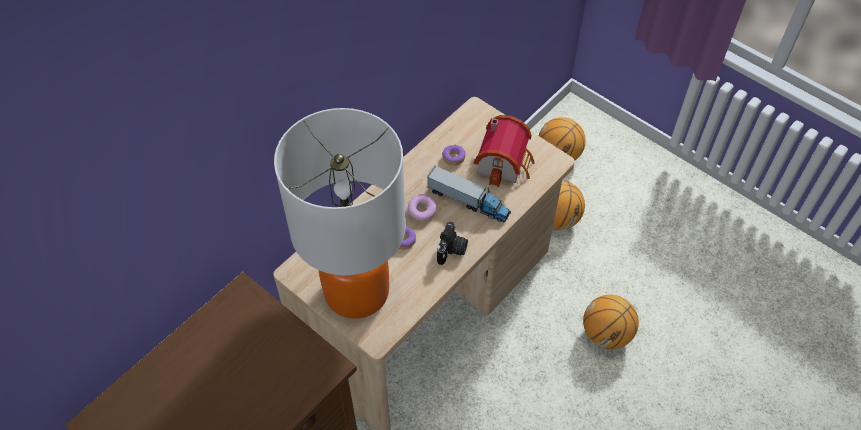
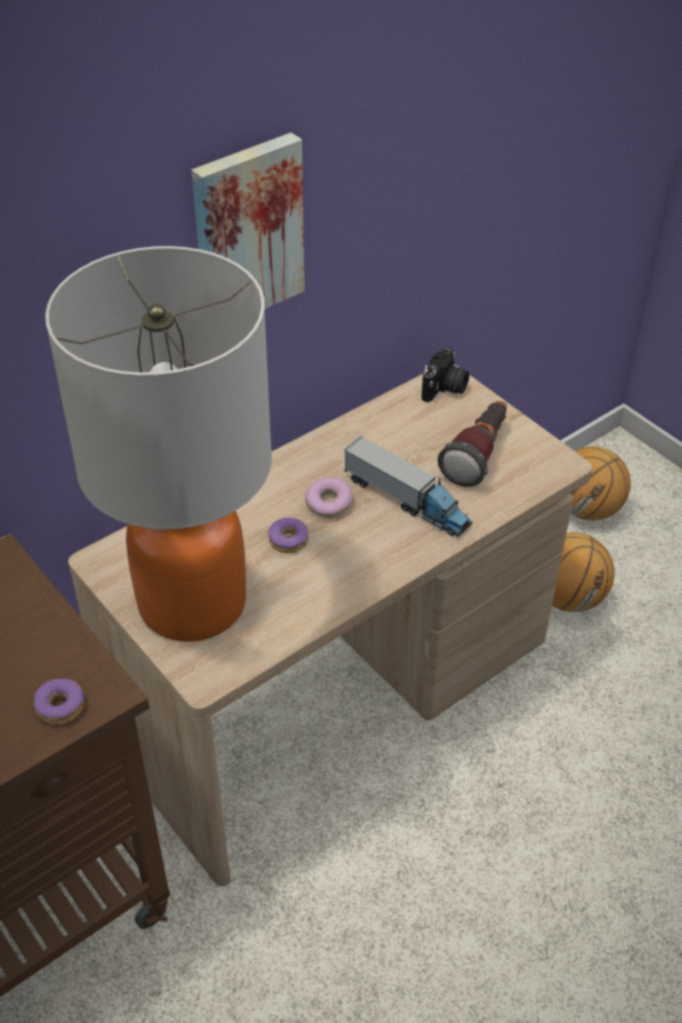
camera: 10 degrees right, 10 degrees down
(359, 66) = (246, 230): none -> picture
(452, 250) = (363, 566): camera -> camera (445, 389)
(453, 157) = (397, 438): donut -> donut (60, 707)
(505, 163) = (478, 455): toy house -> flashlight
(606, 334) = (621, 783): basketball -> none

